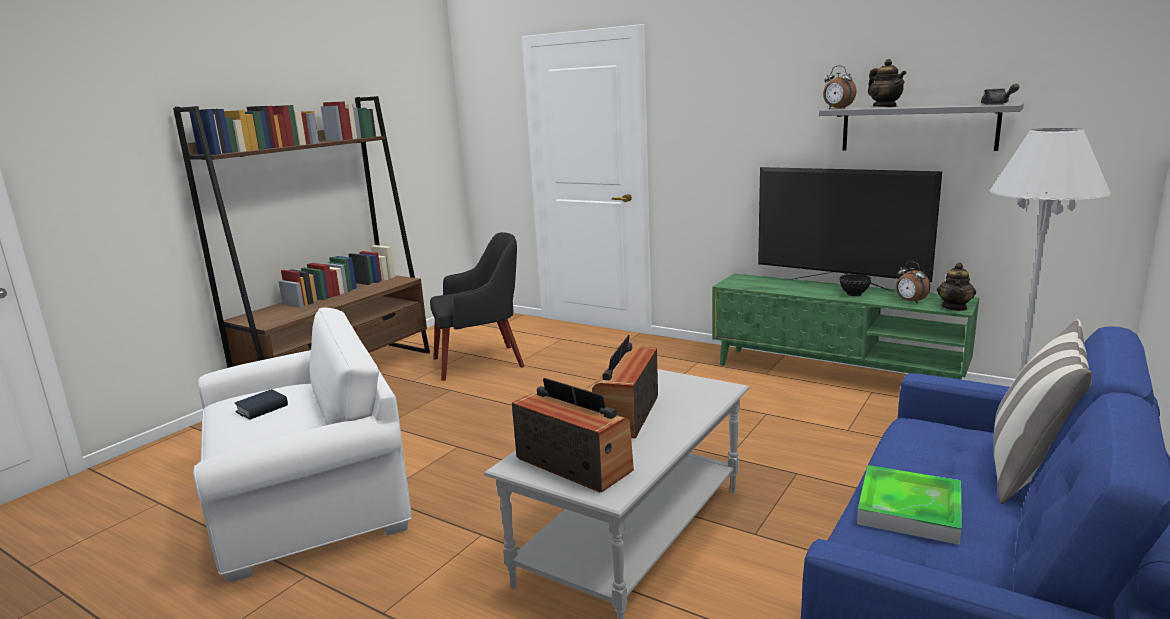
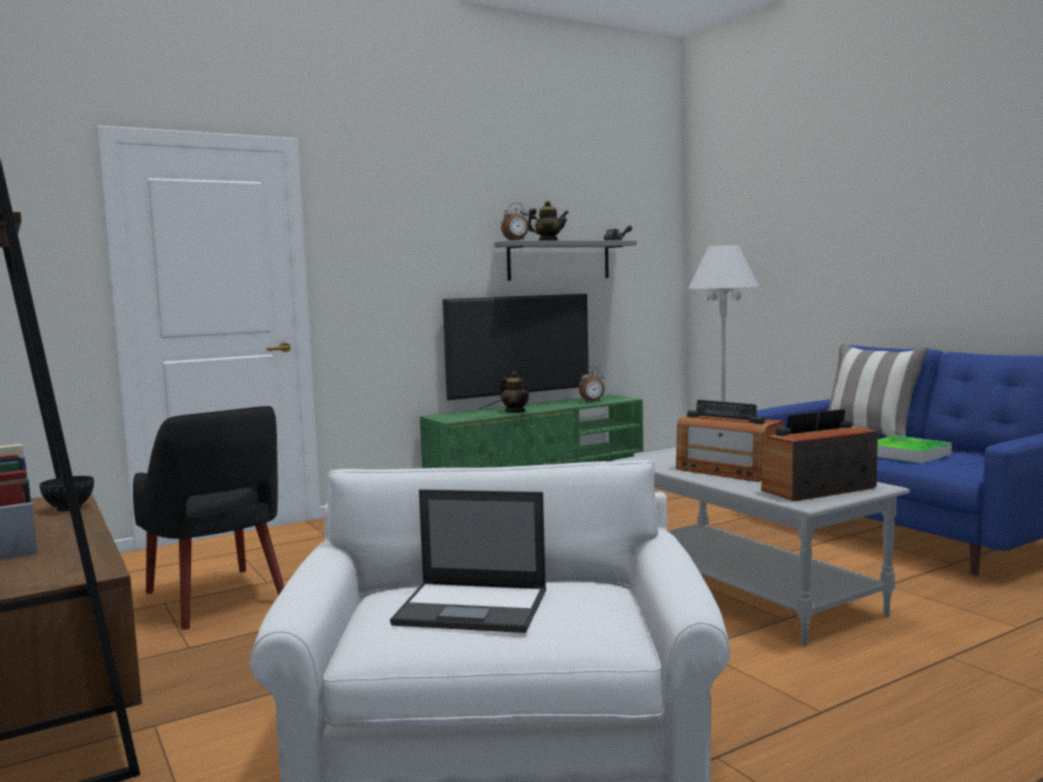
camera: 65 degrees left, 10 degrees down
(262, 409) = (474, 607): book -> laptop
(481, 362) = (217, 599): black armchair -> black armchair turned 135 degrees clockwise
(853, 294) = (550, 406): black bowl -> black bowl (69, 508)
(954, 307) = (622, 398): teapot -> teapot (515, 411)

